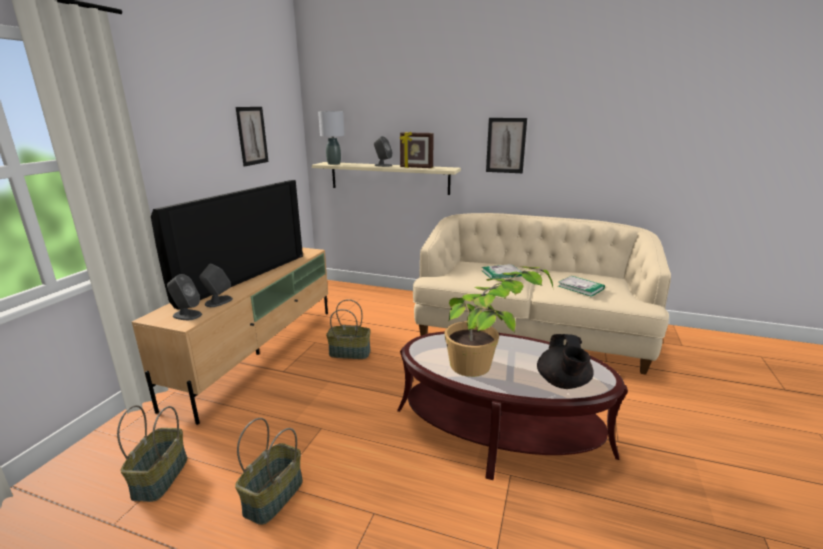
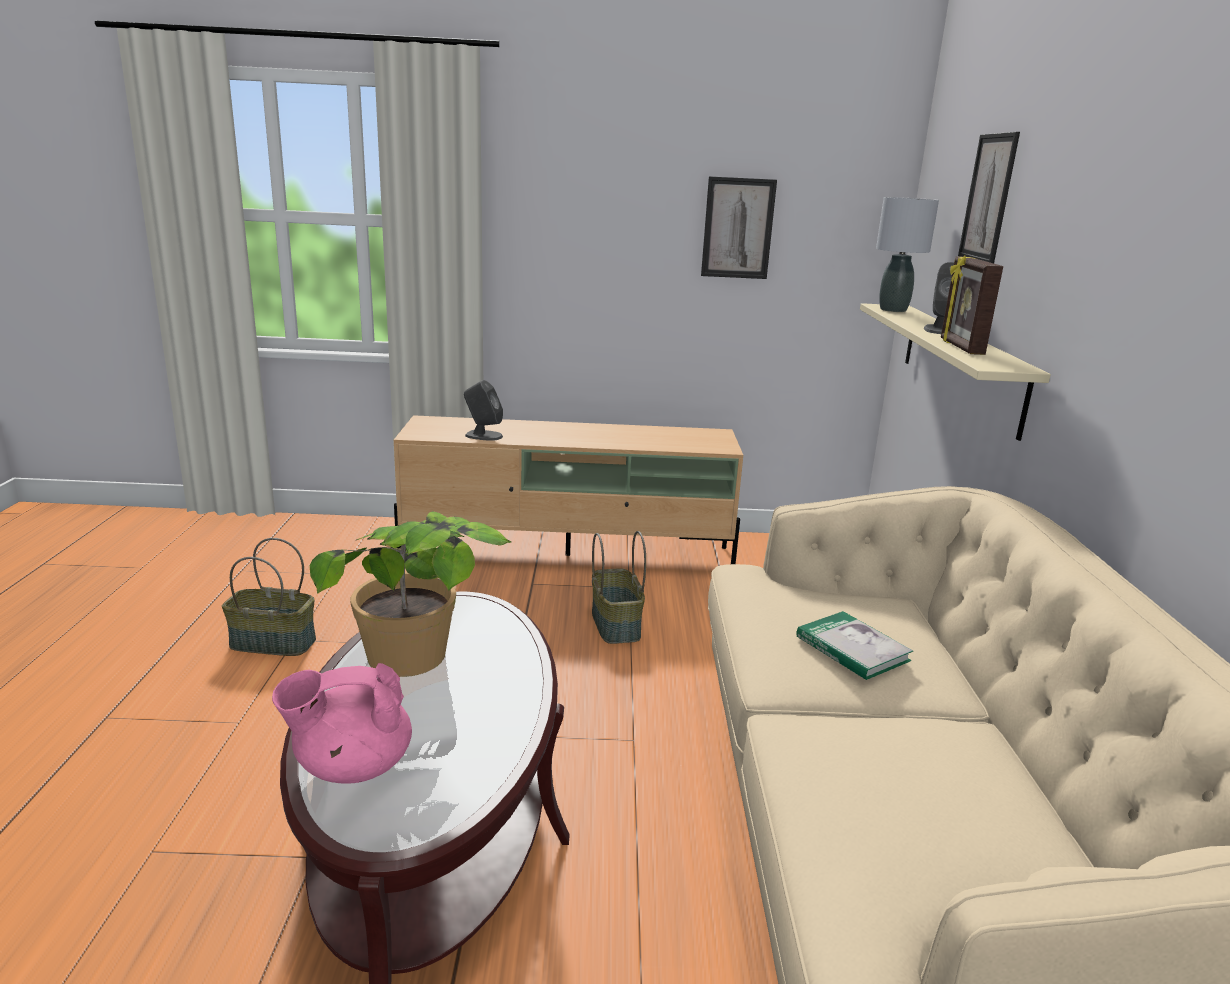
camera: 70 degrees right, 0 degrees up
(161, 478) = (305, 571): basket -> none
(187, 315) = (437, 431): grey speaker -> none
(243, 277) = (574, 431): television -> none
(506, 145) = (1137, 333): picture -> picture (988, 198)
(563, 383) = (352, 766): black teapot -> pink teapot
(580, 287) = (865, 783): book -> none

